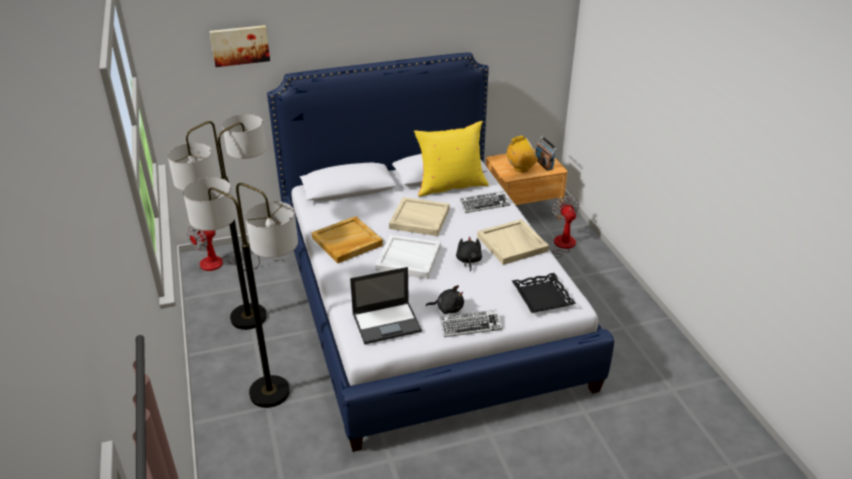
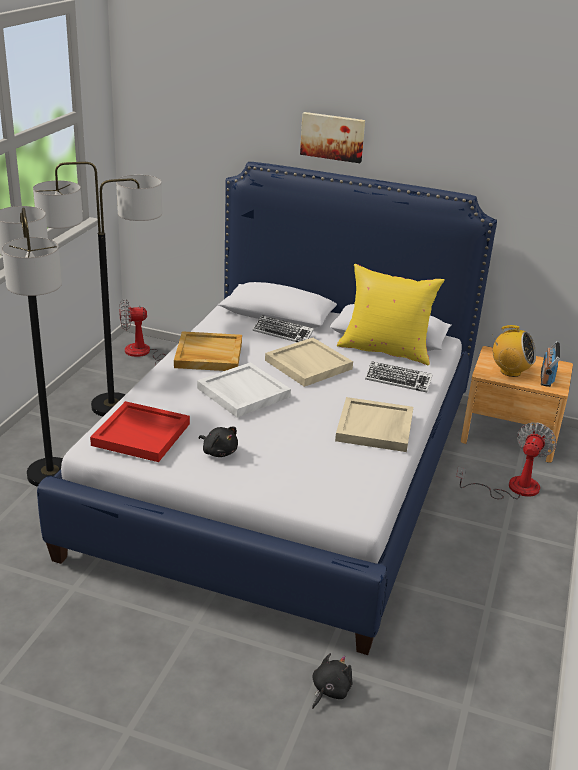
camera: 35 degrees right, 5 degrees down
(240, 45) = (213, 117): picture -> picture (332, 137)
(387, 322) = (142, 434): laptop -> red tray
(468, 261) = (304, 422): black plush toy -> black plush toy (329, 690)
(470, 326) = (217, 477): keyboard -> keyboard (283, 333)
(541, 297) = (333, 489): black tray -> none

